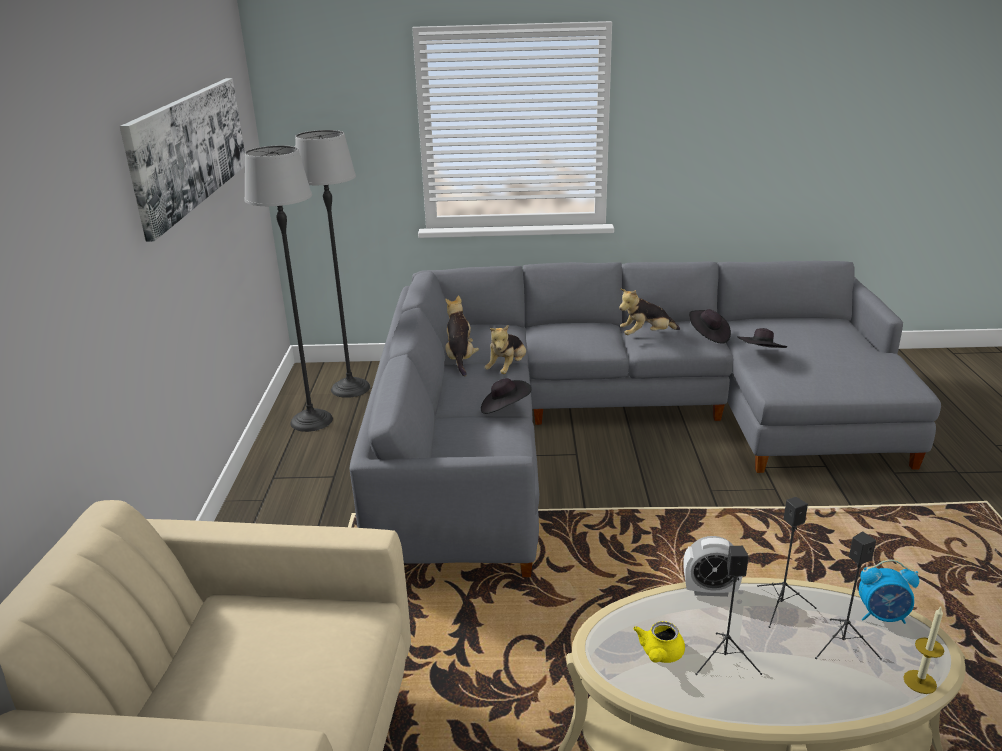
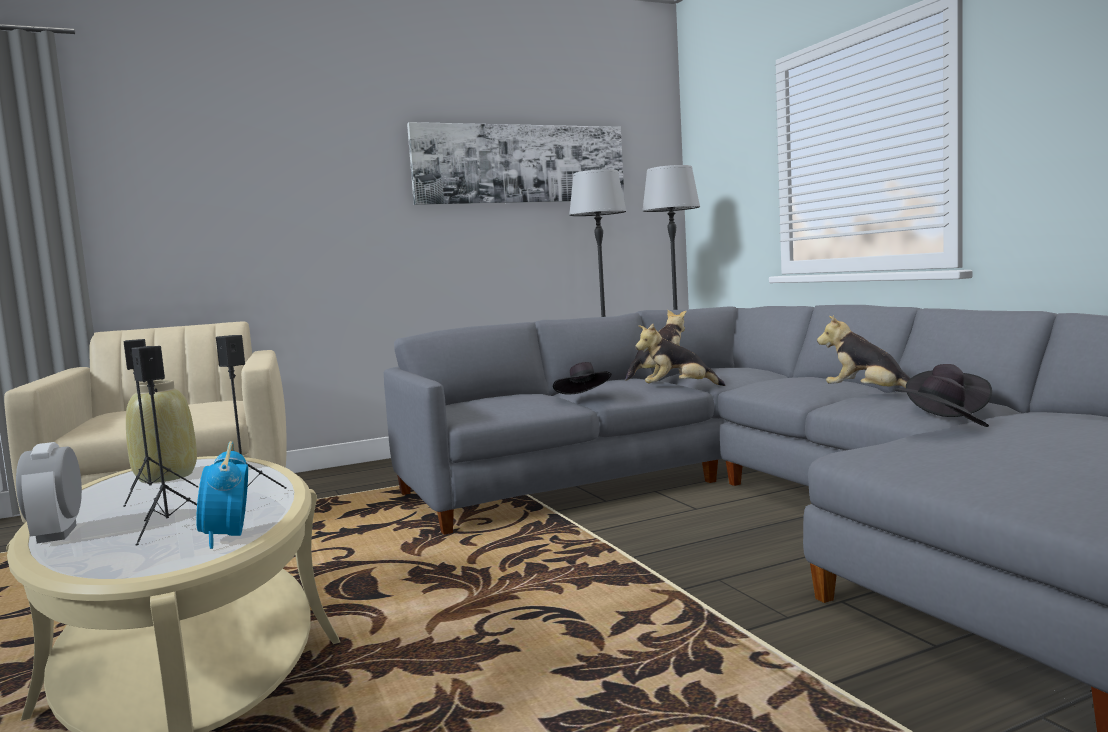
camera: 65 degrees right, 20 degrees down
(660, 654) = (165, 477): yellow teapot -> beige vase
(710, 590) = (273, 476): alarm clock -> alarm clock (57, 534)
(920, 682) = (81, 564): candle -> none

